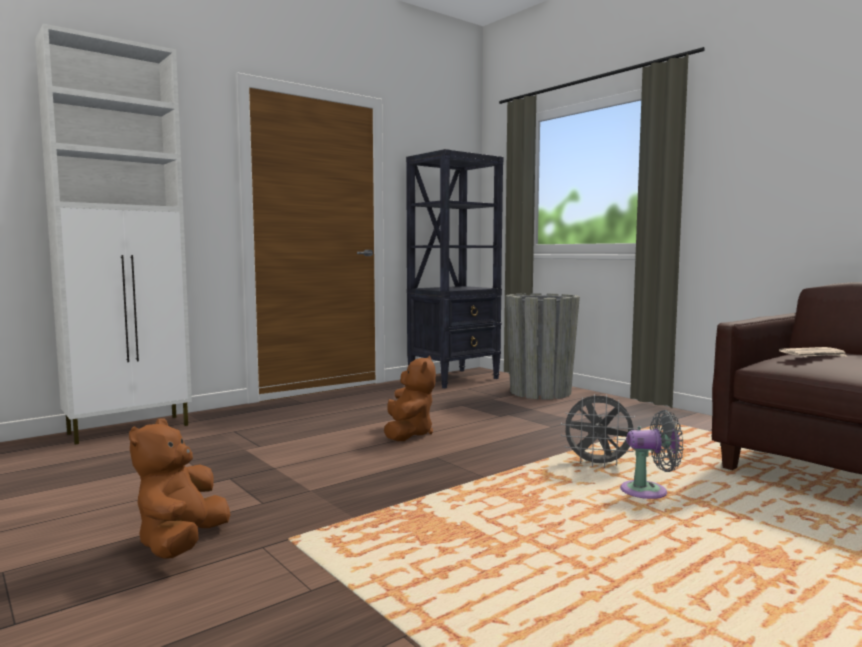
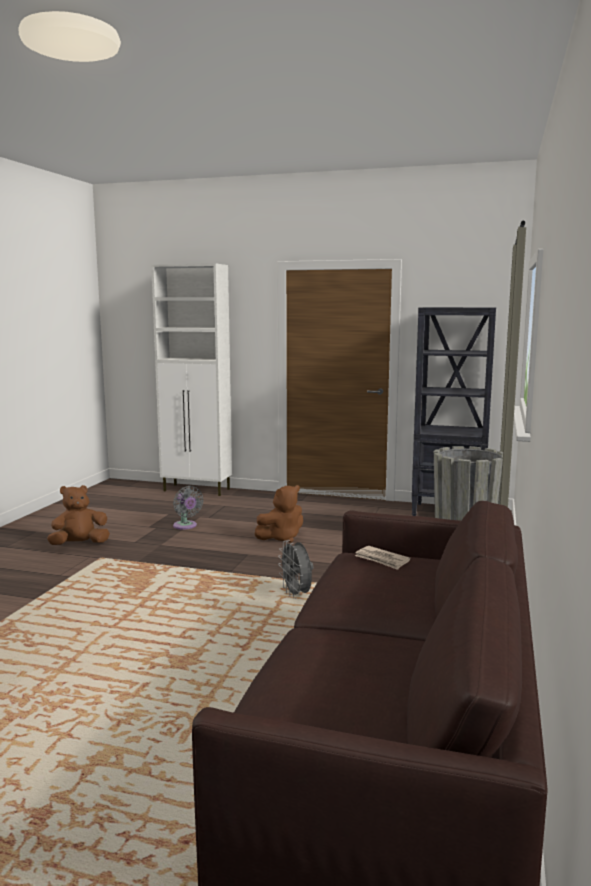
camera: 55 degrees right, 5 degrees up
(649, 491) = (261, 616): grey fan -> grey fan (186, 526)

